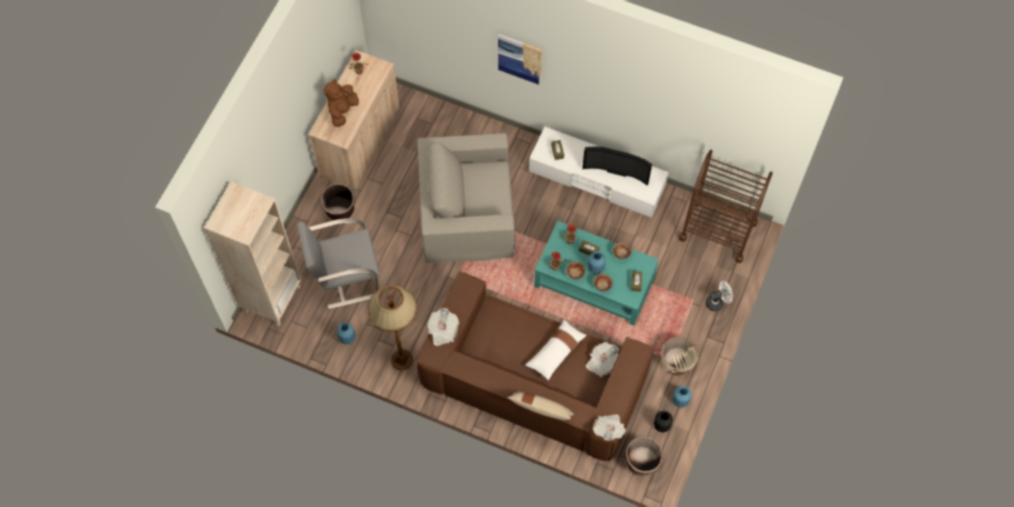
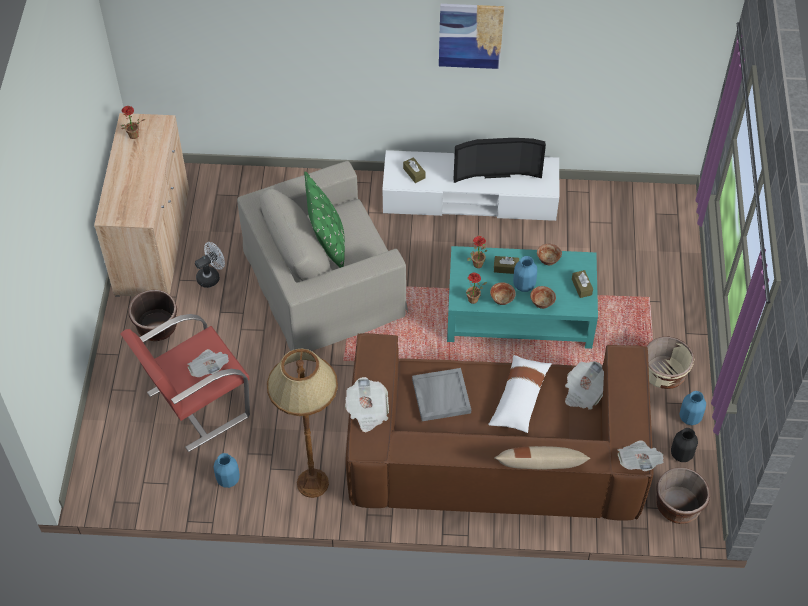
camera: 20 degrees left, 10 degrees down
(272, 298) = (105, 463): beige bookcase -> none
(342, 111) = (129, 185): brown plush toy -> none
(346, 277) = (196, 405): grey armchair -> red armchair
(354, 260) = (209, 368): none -> newspaper
(471, 189) = (327, 241): none -> green pillow
(503, 332) = (440, 395): none -> grey tray
(520, 58) = (343, 51): picture -> picture (470, 35)
(717, 230) = (640, 212): brown cart -> none
(717, 302) = (679, 291): white fan -> white fan (211, 276)

